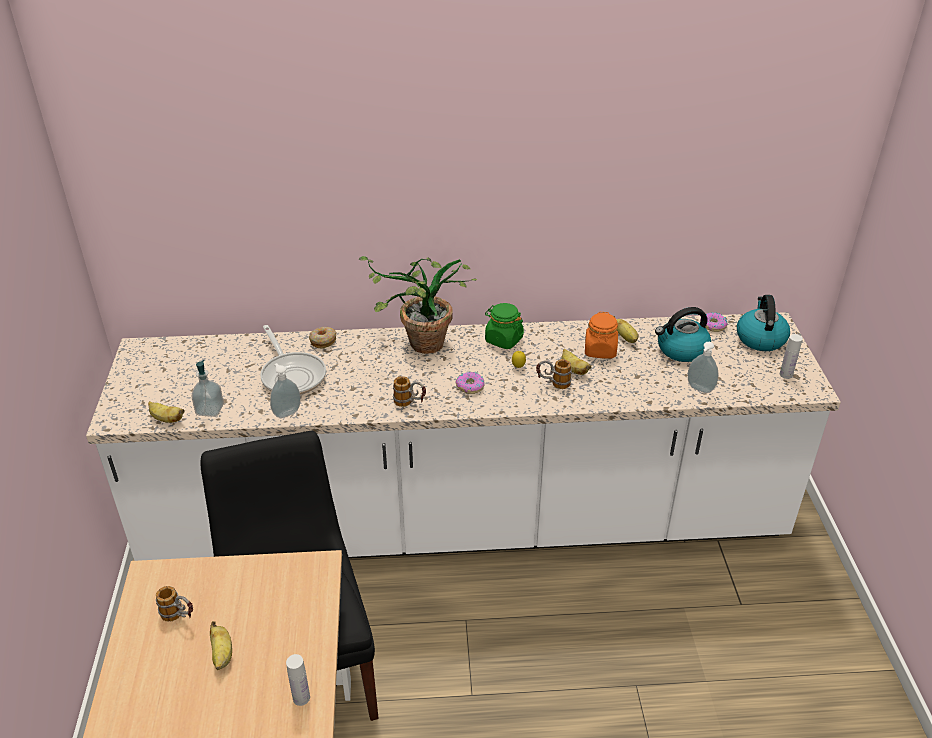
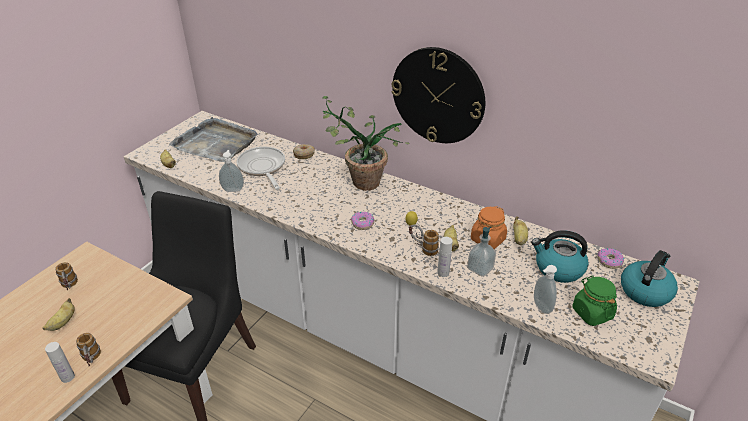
camera: 35 degrees right, 0 degrees up
(196, 370) = (216, 143): none -> grey tray
(210, 410) = (196, 169): soap dispenser -> soap dispenser (480, 268)
(292, 375) = (262, 168): frying pan -> frying pan turned 150 degrees clockwise
(410, 404) = (310, 217): mug -> mug (92, 360)
(496, 215) = (438, 96): none -> wall clock
(503, 340) = (422, 201): green jar -> green jar (592, 313)
(786, 374) = (639, 333): white bottle -> white bottle (443, 272)

